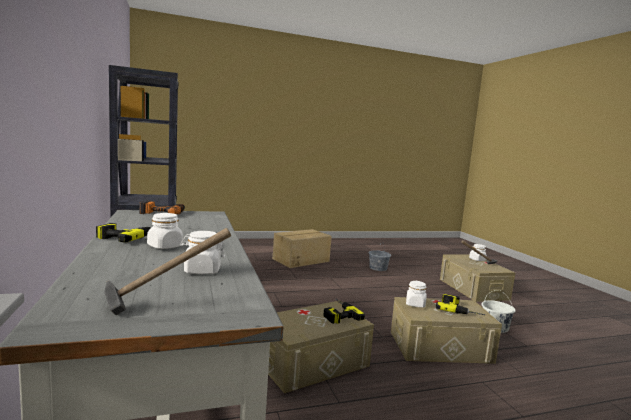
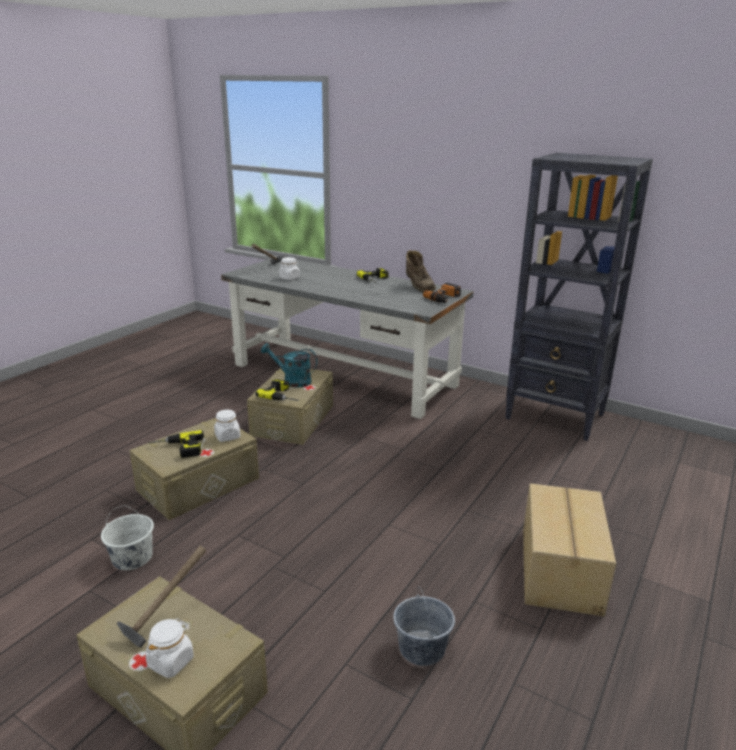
camera: 140 degrees right, 15 degrees up
(138, 221) = (418, 288): none -> brown boot
(165, 246) = (340, 281): white jar -> none
(308, 323) = (292, 381): none -> turquoise watering can

